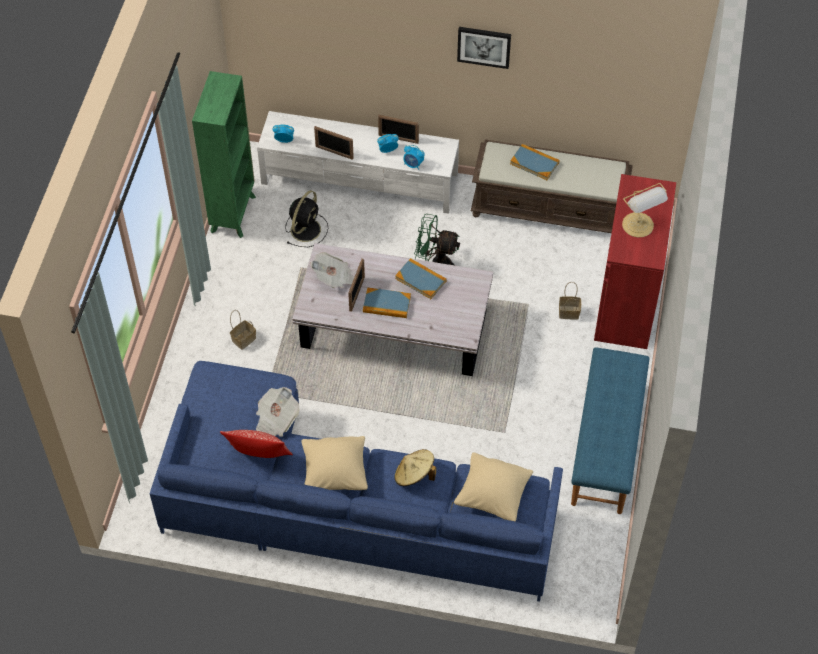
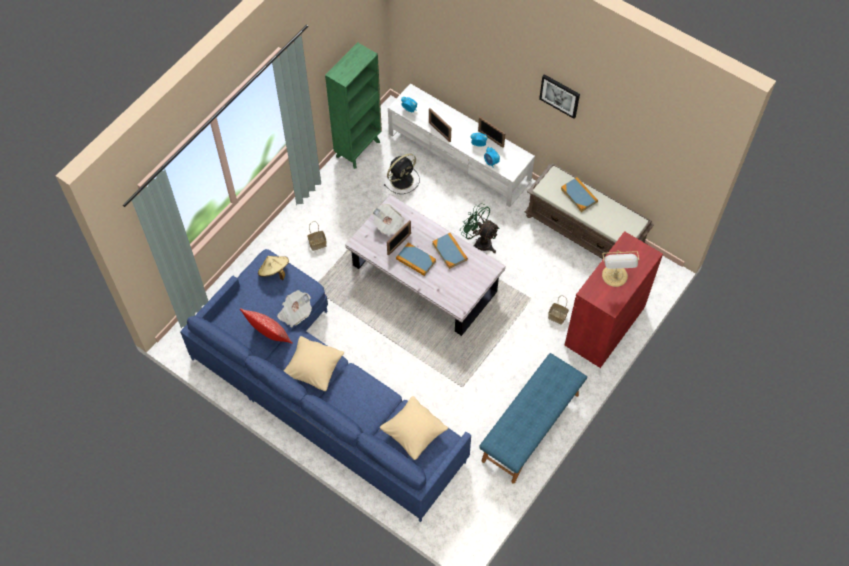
camera: 25 degrees right, 5 degrees up
(414, 475) = (367, 394): beige hat -> beige hat (274, 272)

